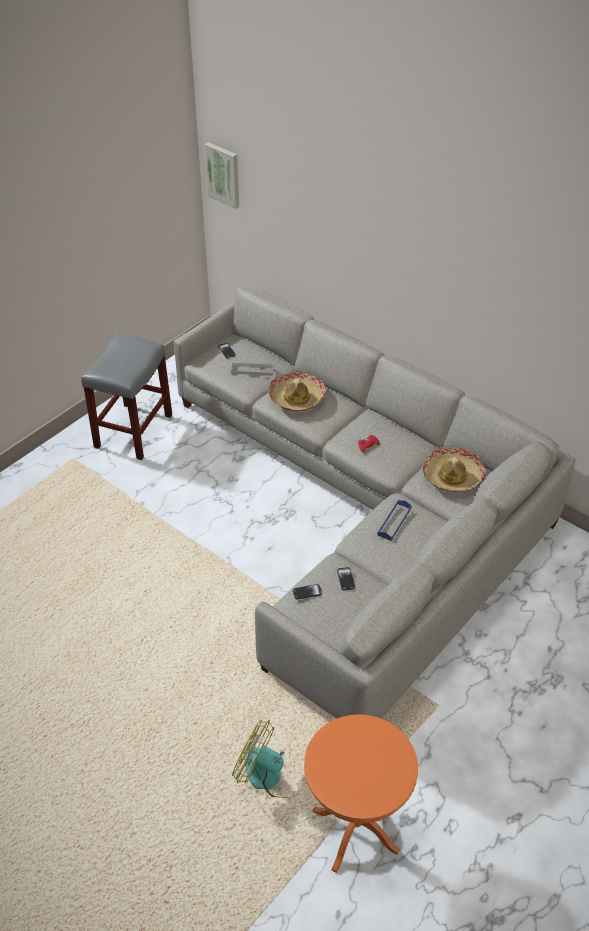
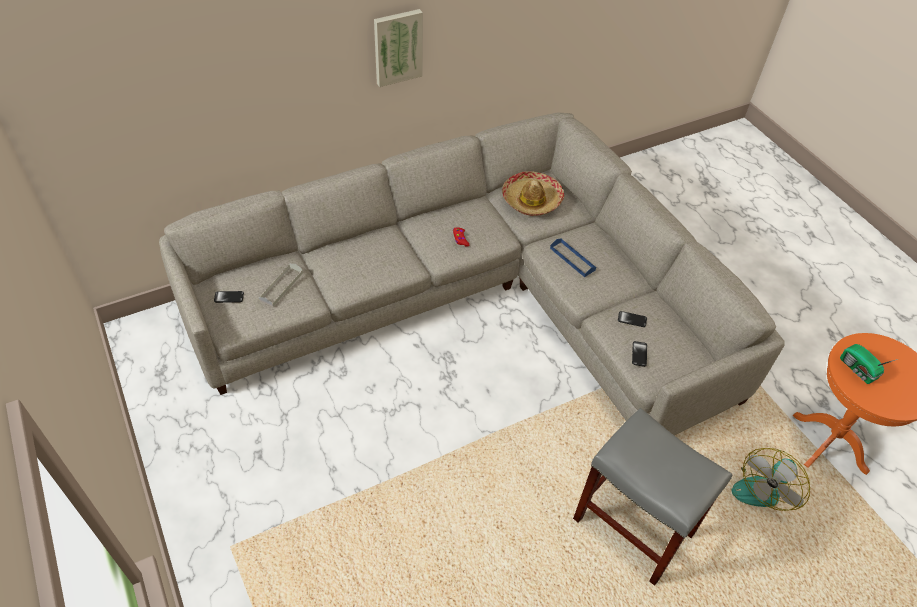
camera: 70 degrees left, 5 degrees up
(133, 431) = (228, 461): grey stool -> grey stool (635, 526)
(224, 174) = (61, 115): picture -> picture (397, 47)
(297, 398) = (354, 265): hat -> none
(353, 740) = (858, 370): none -> radio

